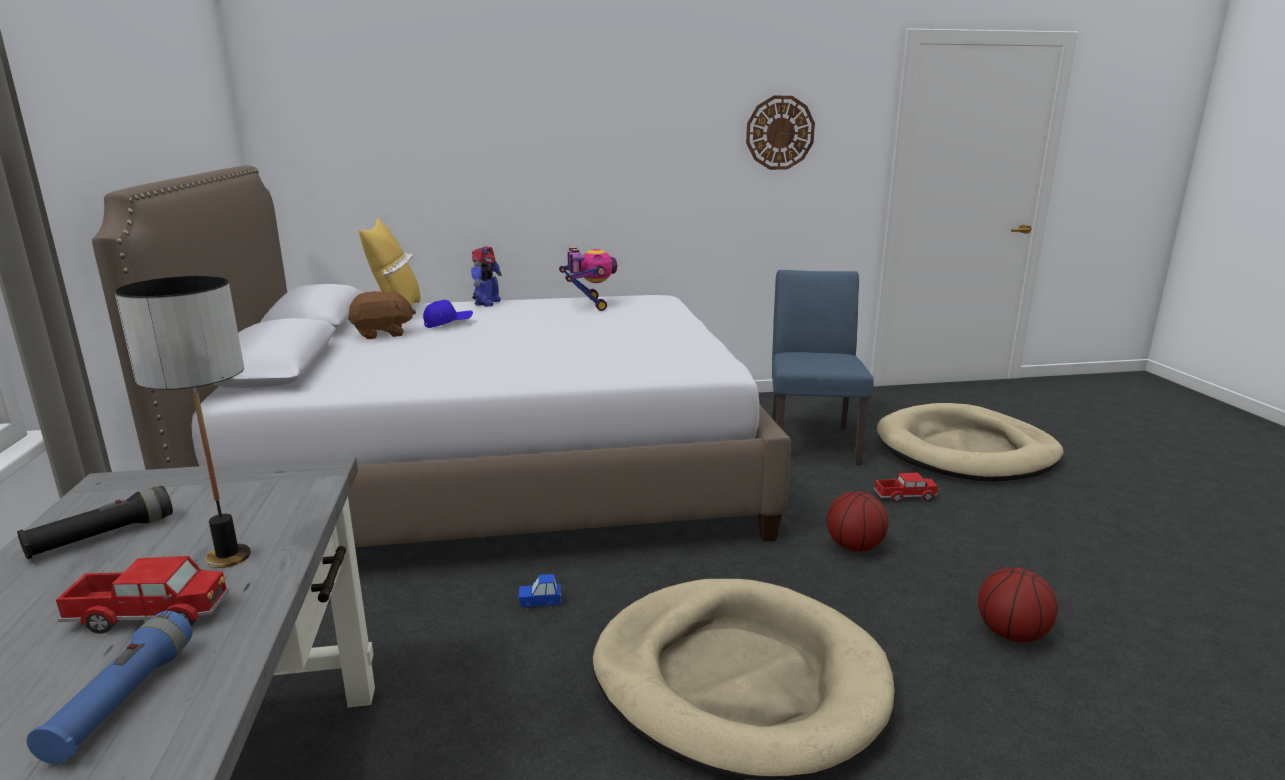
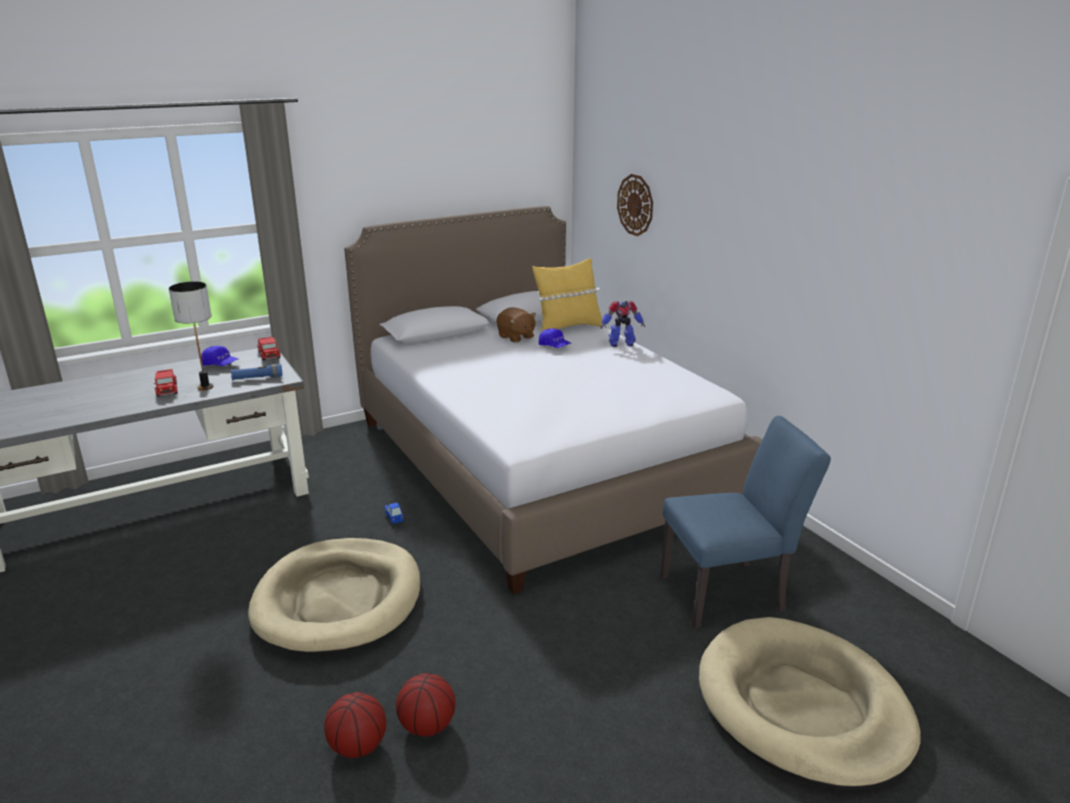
camera: 70 degrees right, 5 degrees up
(102, 536) = (220, 365): black flashlight -> blue cap
(122, 700) = (121, 401): blue flashlight -> blue flashlight (257, 378)
(589, 304) = (654, 374): toy robot -> none
(780, 133) = (888, 273): wall clock -> wall clock (635, 205)
(854, 546) = (525, 635): basketball -> basketball (358, 746)
(905, 496) = (641, 661): toy truck -> toy truck (269, 354)

